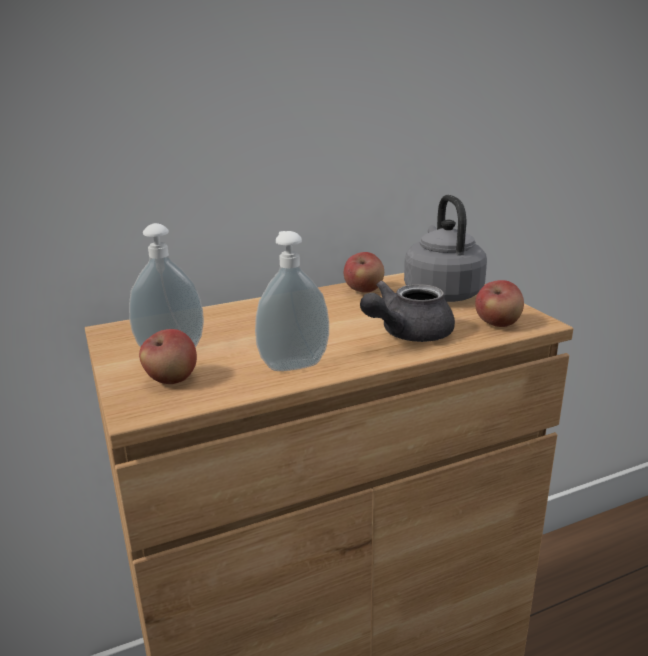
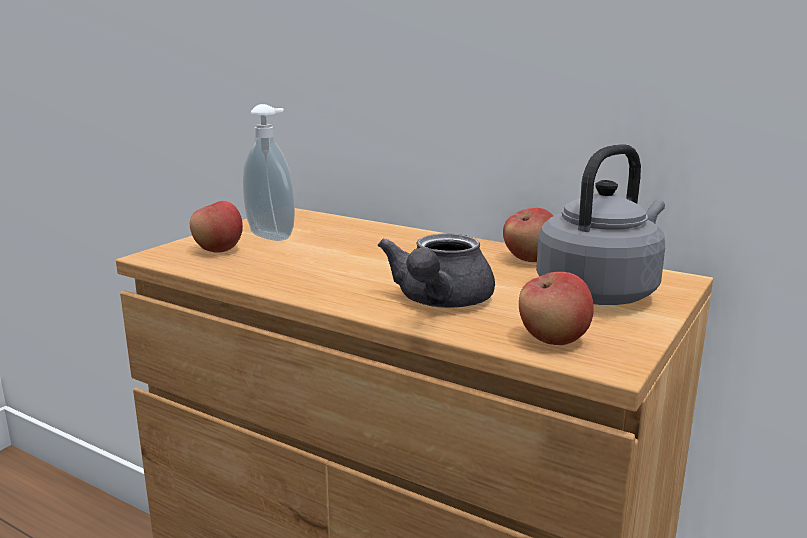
camera: 55 degrees right, 5 degrees down
(293, 364) = (296, 276): soap dispenser -> none
(407, 334) = (439, 302): grey teapot -> grey teapot turned 90 degrees counterclockwise

